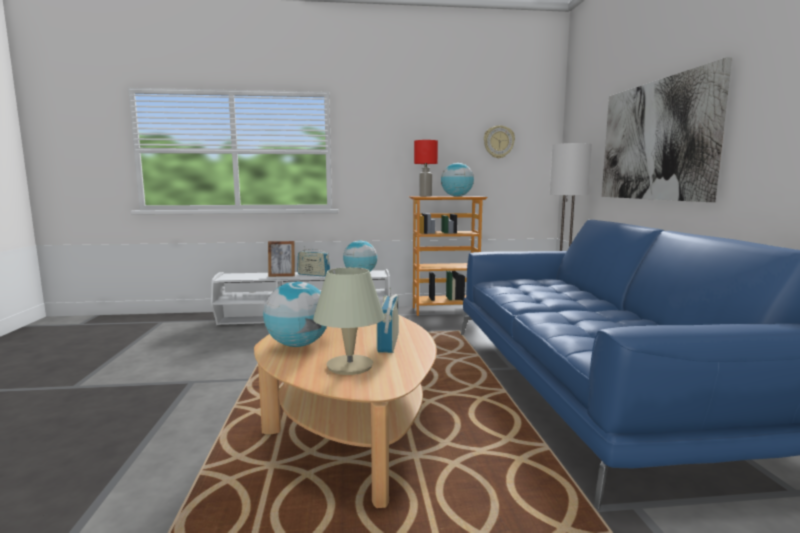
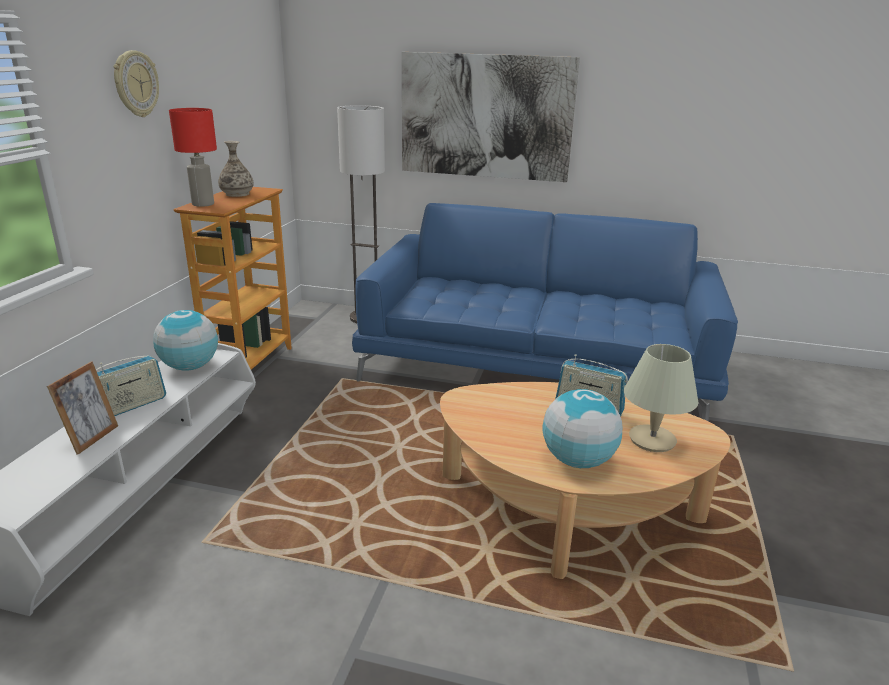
camera: 70 degrees left, 15 degrees up
(457, 196) = (237, 194): globe -> vase
(498, 142) = (240, 97): wall clock -> wall clock (135, 84)

